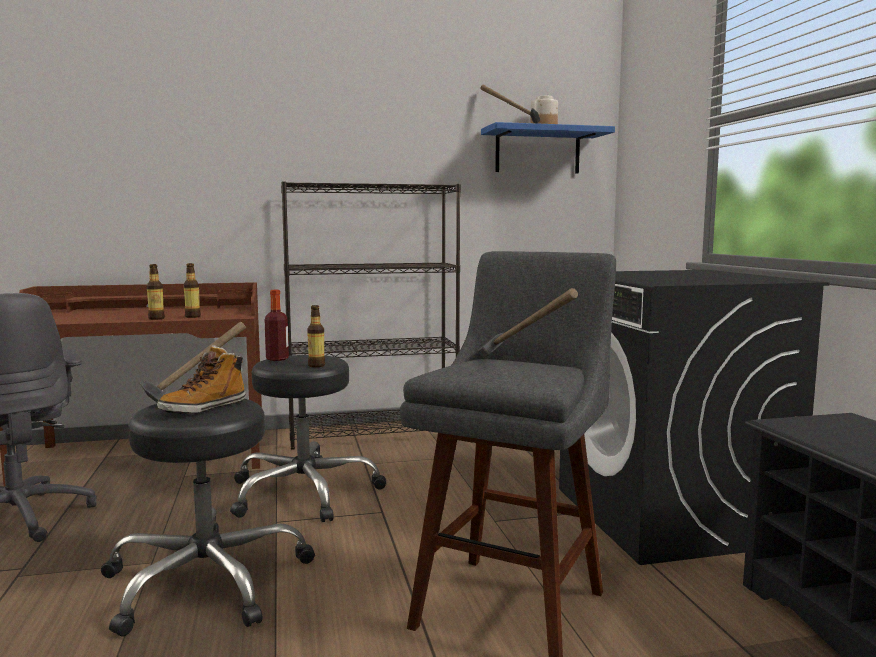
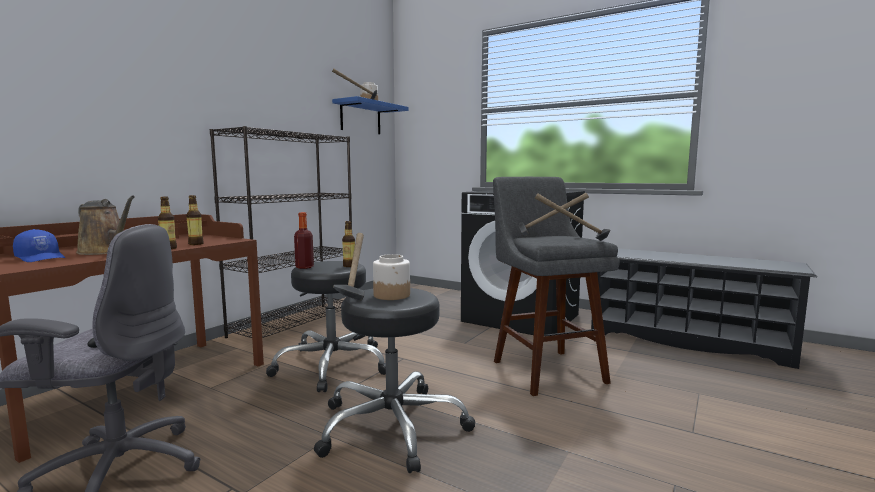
camera: 45 degrees left, 0 degrees up
(65, 316) = (41, 258): none -> blue cap
(116, 315) = (106, 251): none -> brown watering can
(204, 408) = (392, 295): boot -> jar
(492, 378) = (574, 241): none -> hammer

